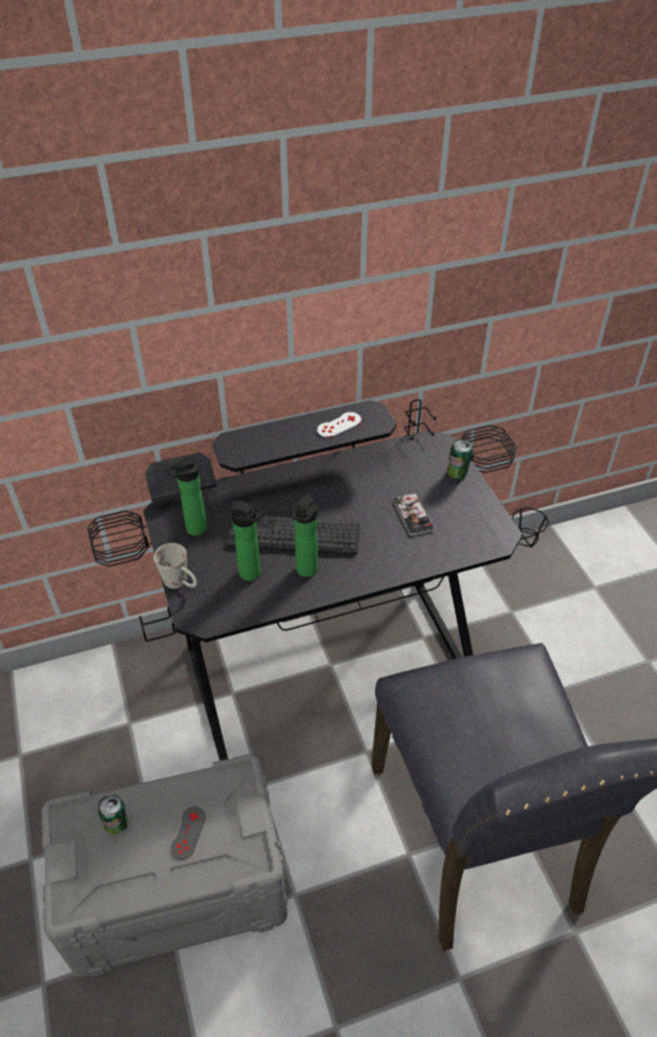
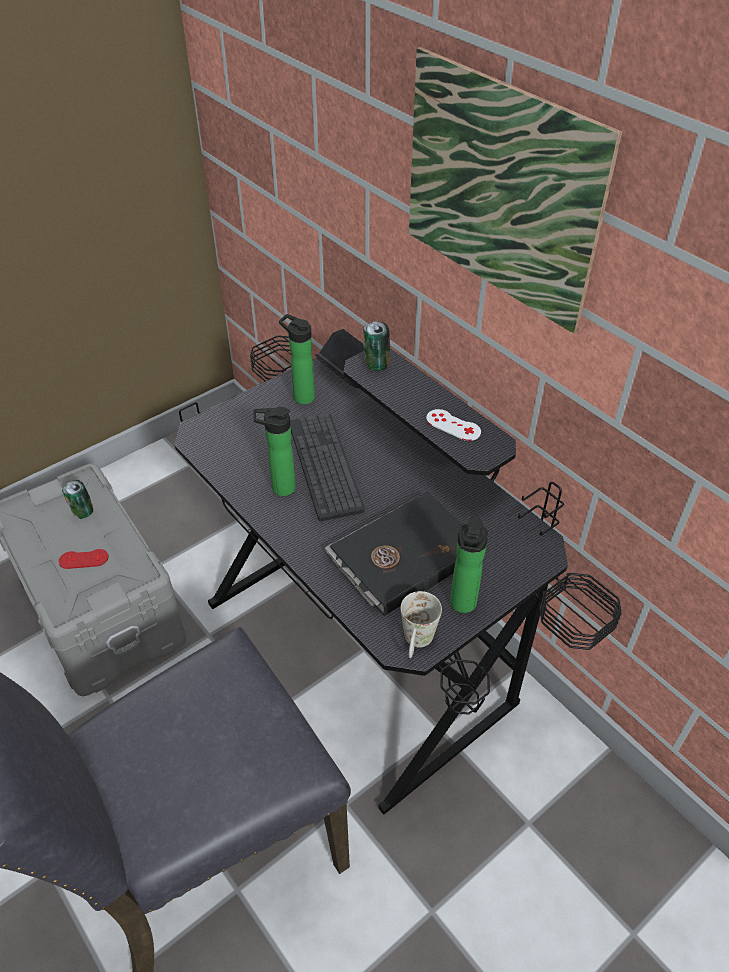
camera: 70 degrees right, 0 degrees up
(181, 583) = (232, 409): white mug -> white mug (416, 643)
(188, 832) = (83, 559): grey game controller -> red game controller
(252, 574) = (261, 452): bottle -> bottle (462, 606)
(300, 236) = (499, 190): none -> picture
(413, 515) = (403, 555): phone -> black book
(457, 474) = (497, 581): can -> can (376, 365)

